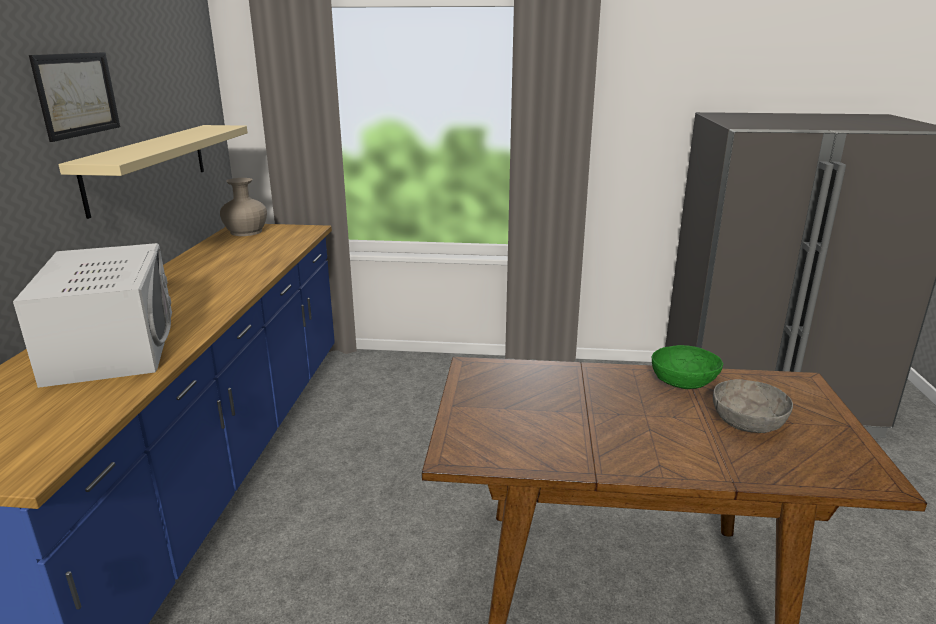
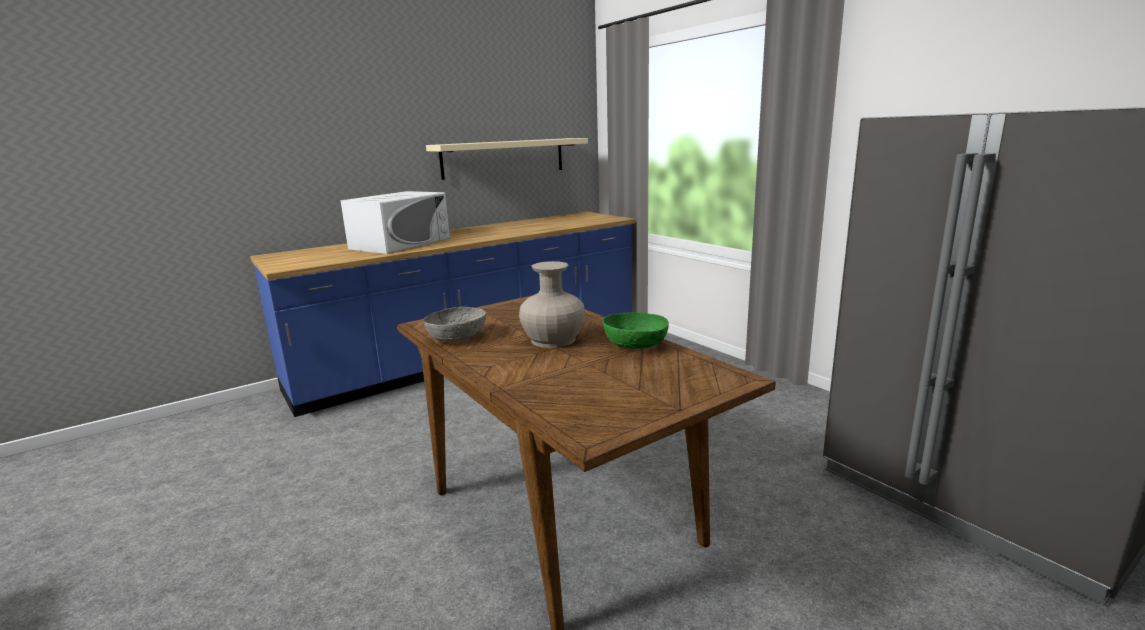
camera: 50 degrees right, 5 degrees down
(77, 94) = (449, 107): picture -> none
(246, 232) = (580, 215): beige vase -> beige vase (553, 339)
(747, 422) = (607, 375): grey bowl -> grey bowl (457, 338)

